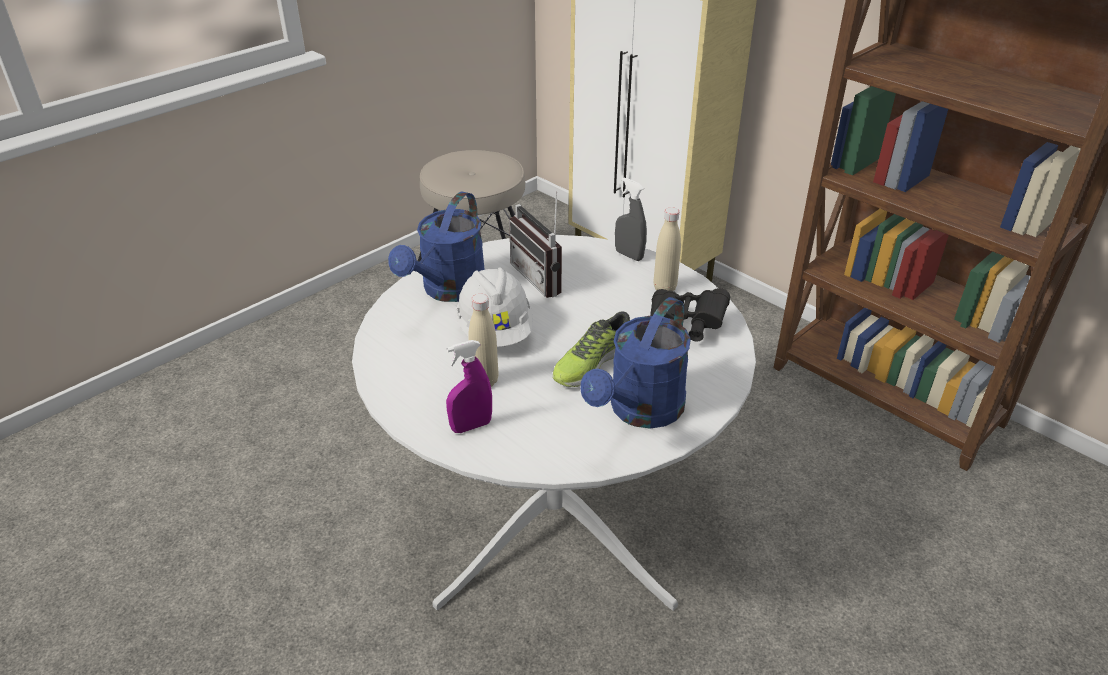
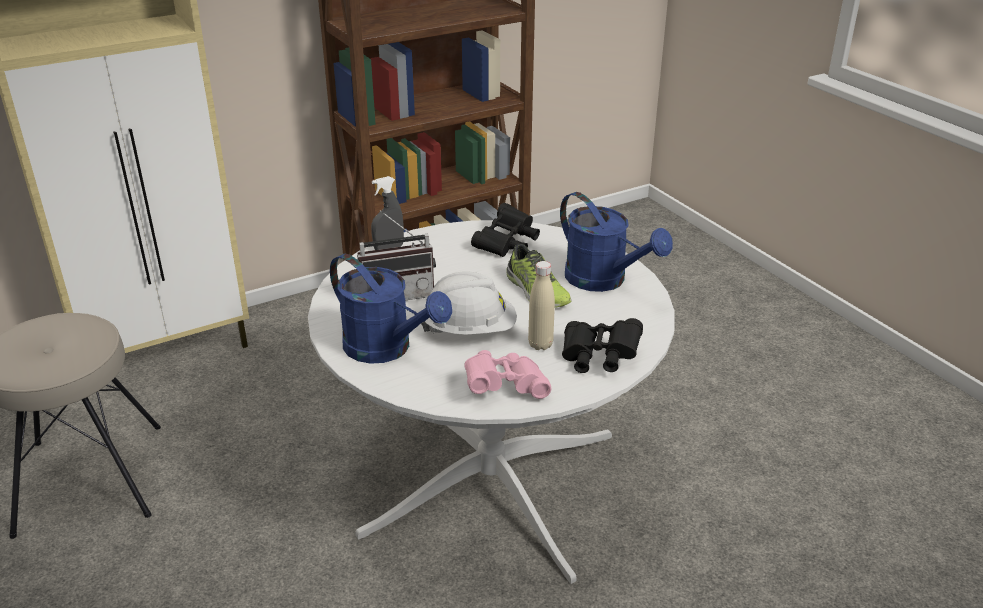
camera: 75 degrees left, 5 degrees down
(404, 369) = (505, 387): none -> pink binoculars
(471, 426) = (598, 358): purple spray bottle -> black binoculars
(664, 288) = (449, 242): beige bottle -> none

